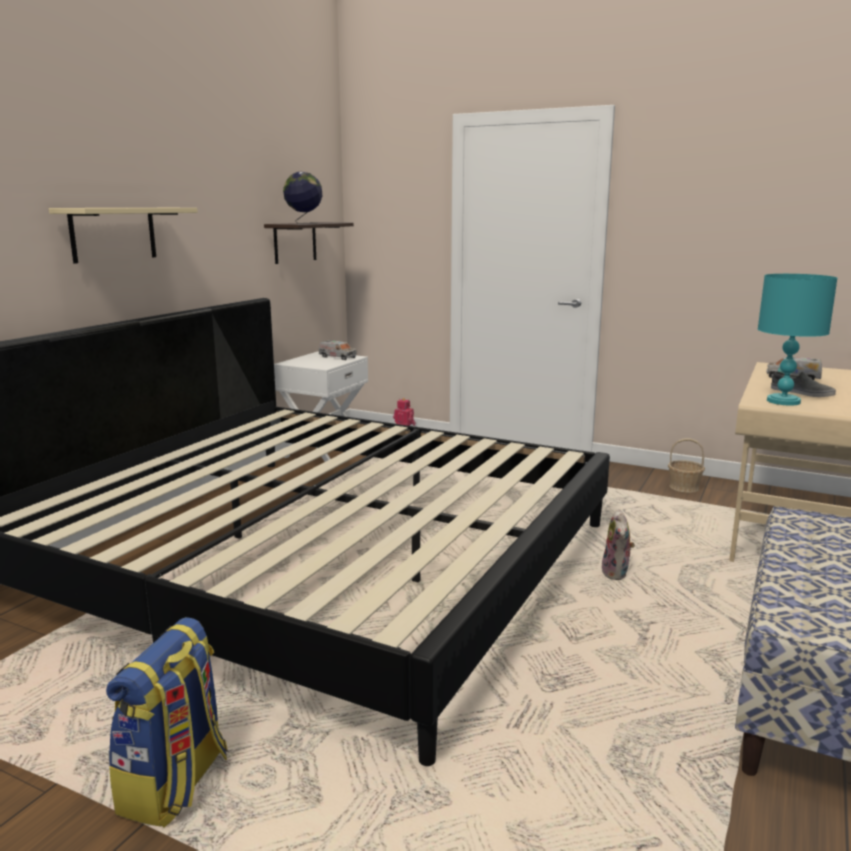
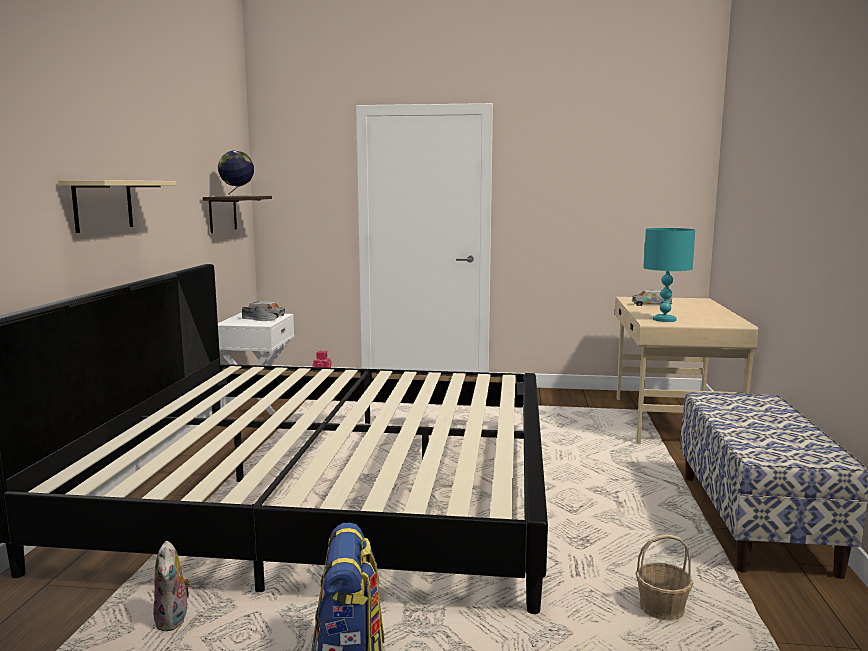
camera: 20 degrees left, 5 degrees down
(617, 574) = (568, 464): plush toy -> plush toy (174, 620)
(684, 487) = (570, 398): basket -> basket (662, 608)
(801, 393) = (669, 313): grey shoe -> grey shoe (258, 319)

